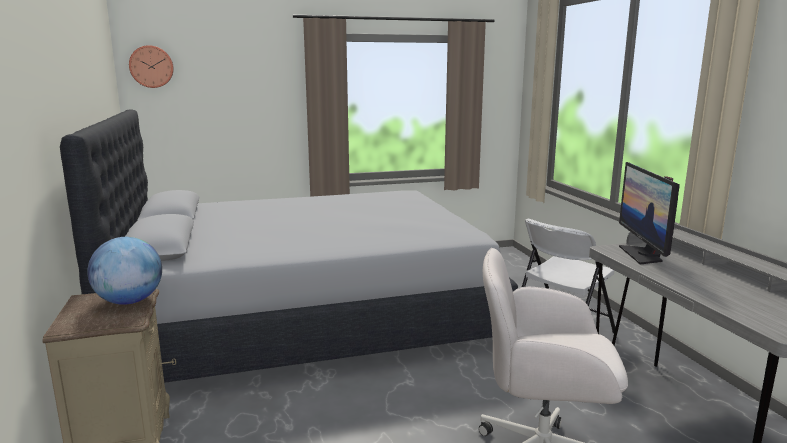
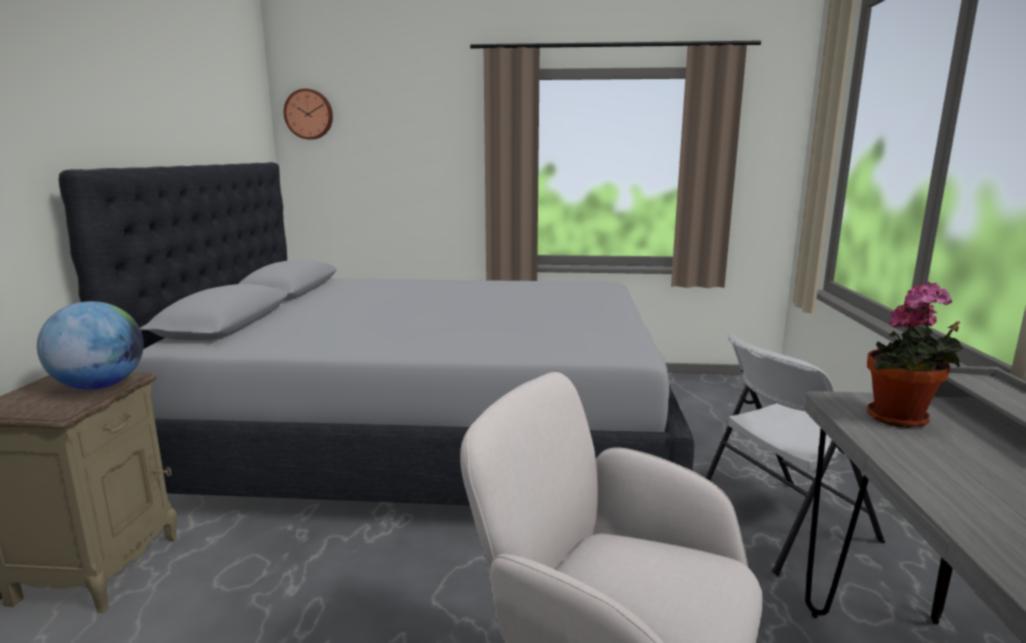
camera: 20 degrees right, 0 degrees up
(643, 255) = (901, 420): monitor -> potted plant

